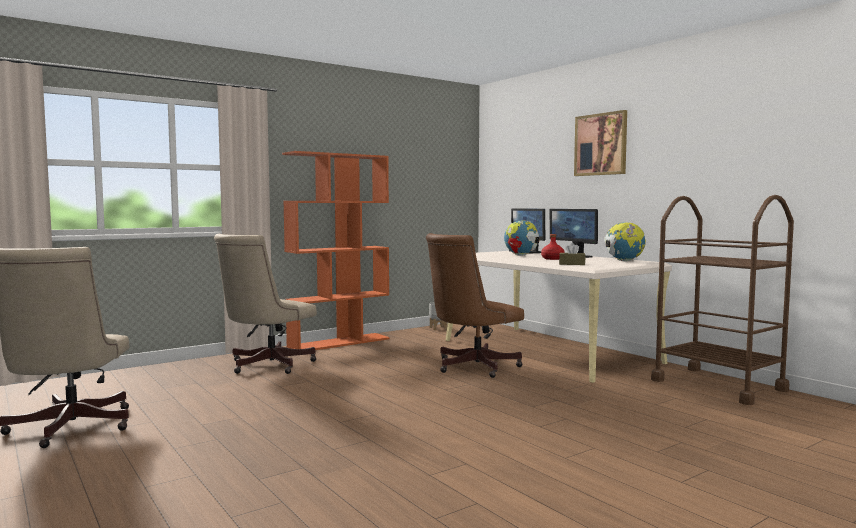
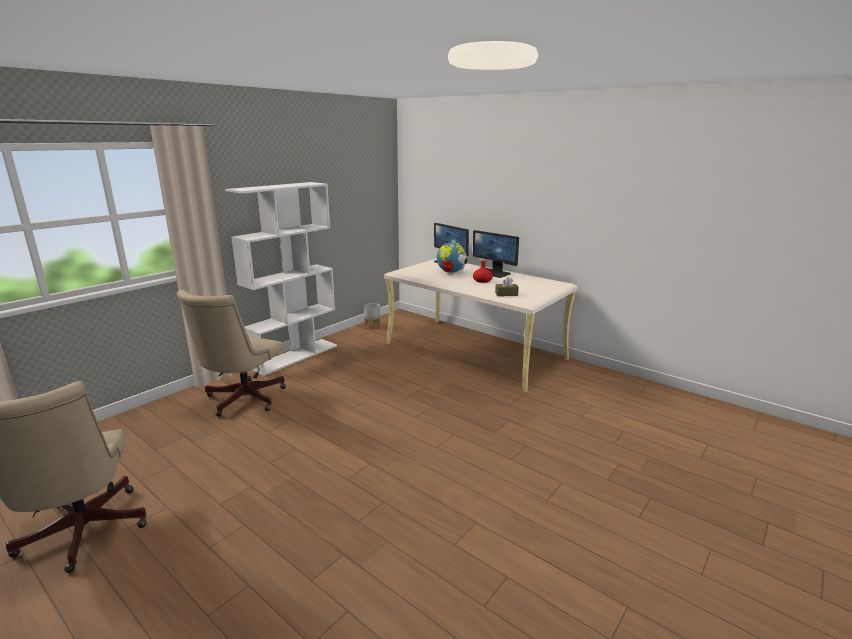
camera: 15 degrees left, 15 degrees up
(339, 342) = (295, 356): orange bookcase -> white bookcase
(471, 367) = (424, 381): brown office chair -> none
(601, 144) = (518, 175): picture -> none
(624, 261) = (541, 282): globe -> none
(718, 385) = (614, 384): brown cart -> none

